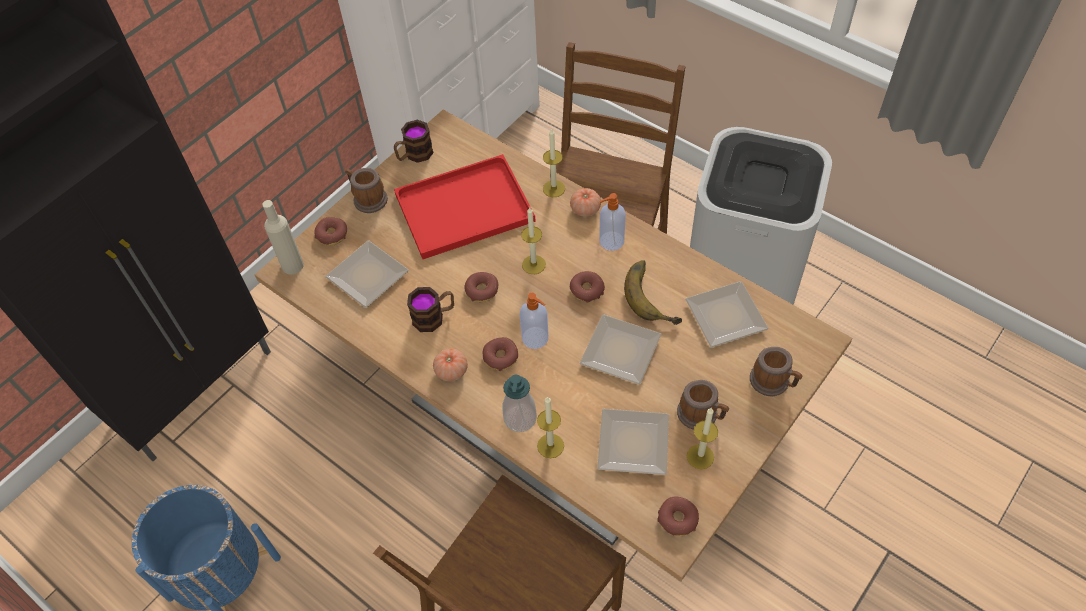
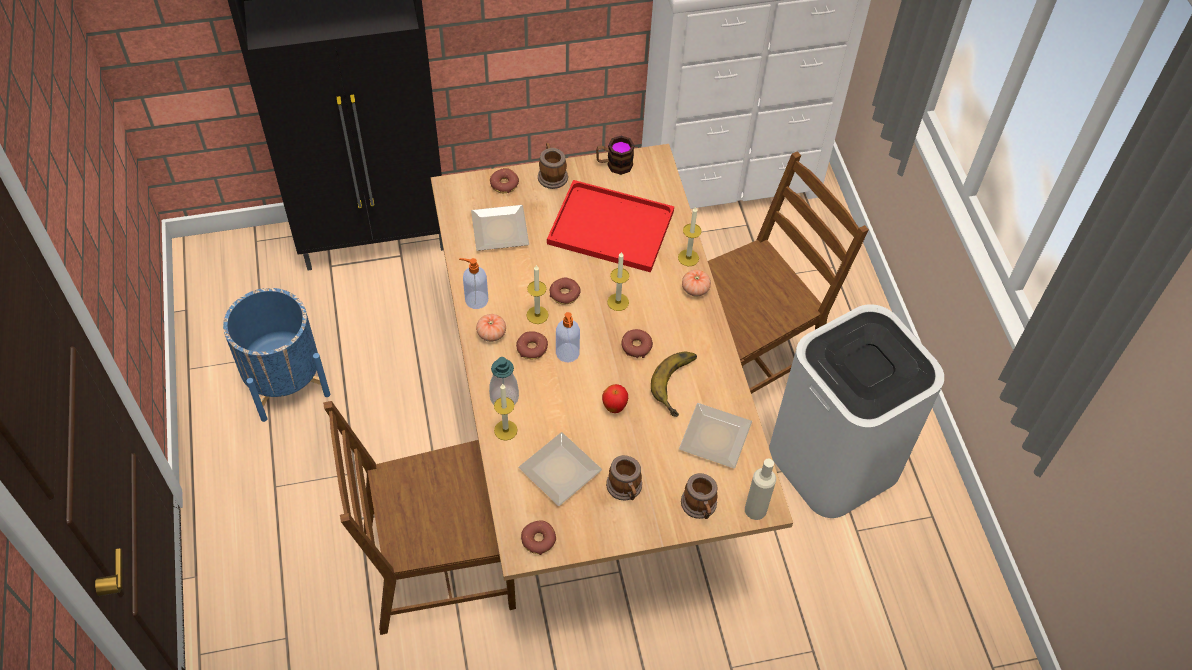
camera: 35 degrees right, 0 degrees up
(292, 265) = (459, 188): beige bottle -> beige bottle (755, 509)
(434, 317) = (515, 289): mug -> none
(610, 241) = (689, 325): soap dispenser -> soap dispenser (475, 300)
(622, 354) = (614, 407): plate -> apple
(700, 456) = (595, 514): candle -> candle (537, 315)

